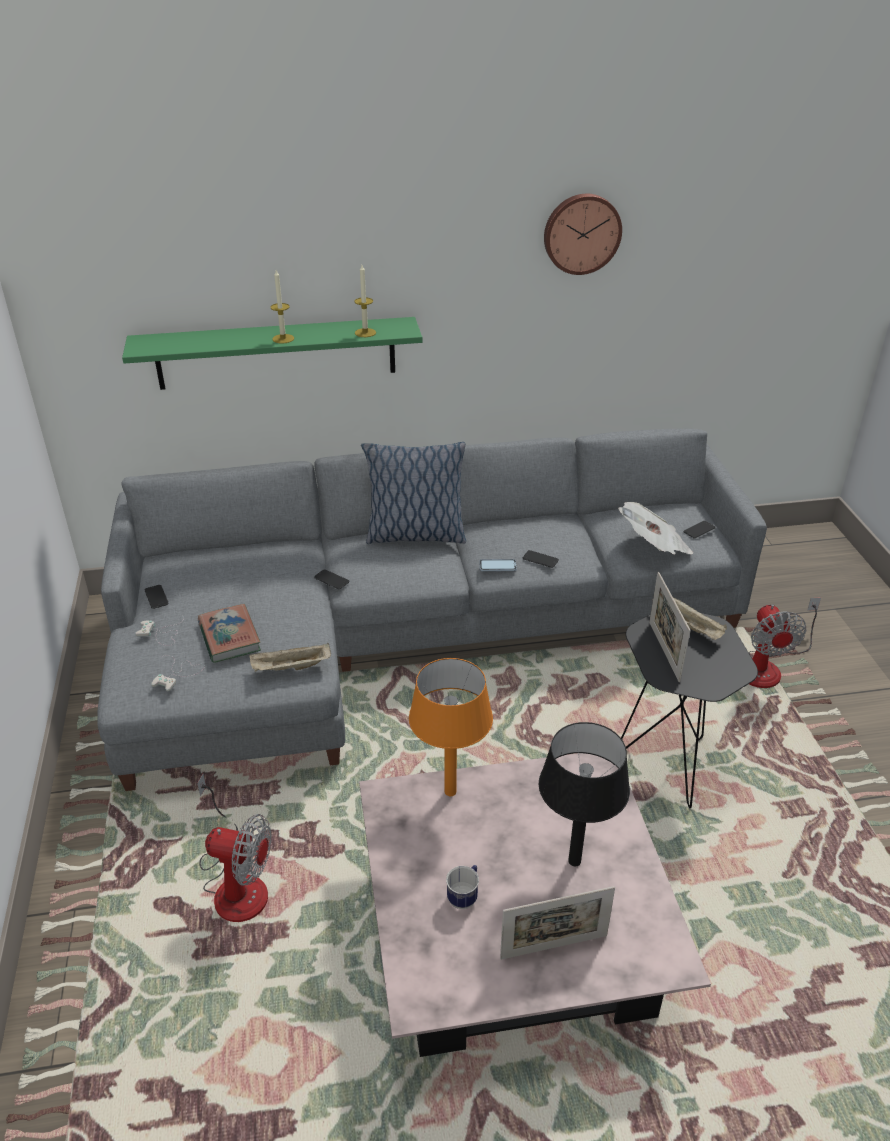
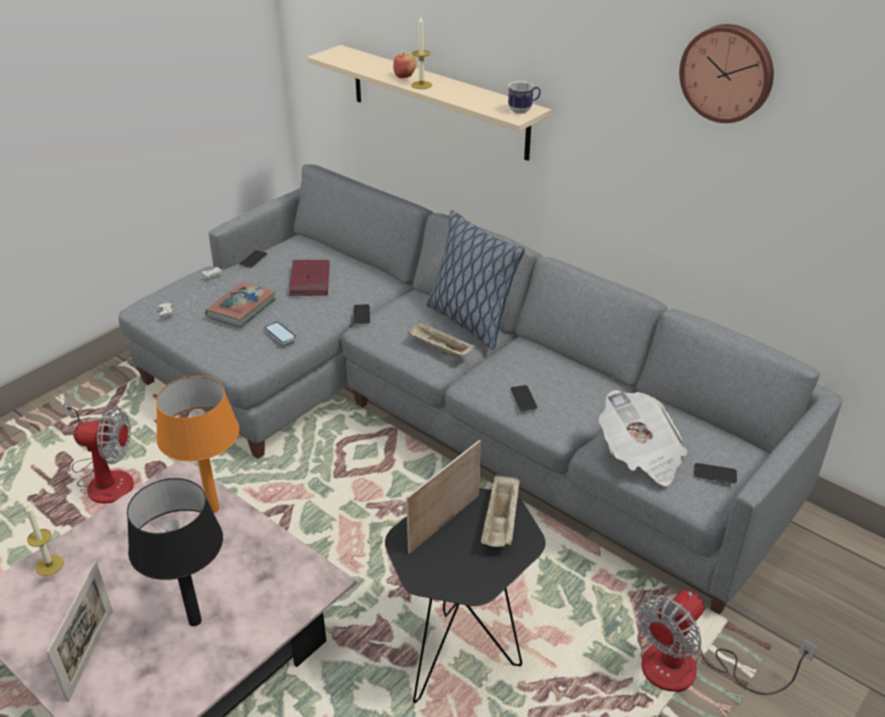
camera: 50 degrees right, 0 degrees up
(236, 883) = (105, 478): fan -> fan turned 60 degrees counterclockwise
(245, 581) = (310, 280): none -> red book
(252, 337) = (404, 76): none -> apple
(276, 353) = (438, 102): green shelf -> beige shelf
(291, 668) = (239, 351): beige tray -> beige tray (439, 349)
(365, 333) = (484, 104): candle -> candle (49, 565)
(464, 896) = (108, 574): mug -> mug (523, 110)
(497, 566) = (482, 381): phone -> phone (280, 334)
(554, 947) = (90, 654): picture frame -> picture frame turned 120 degrees counterclockwise

